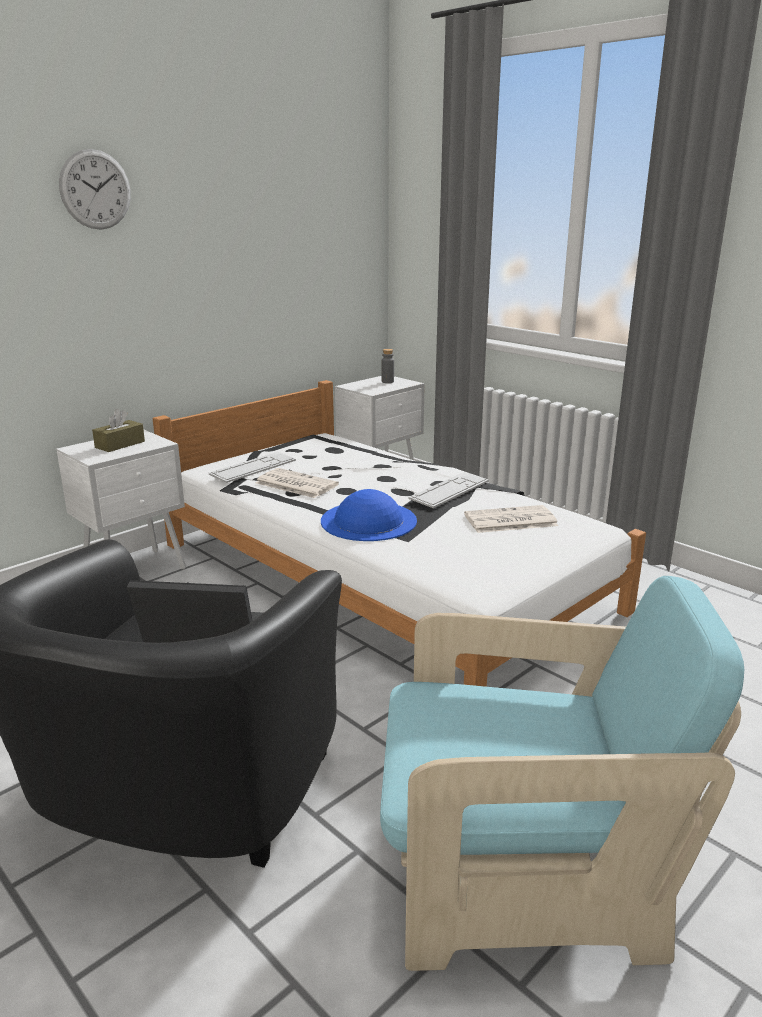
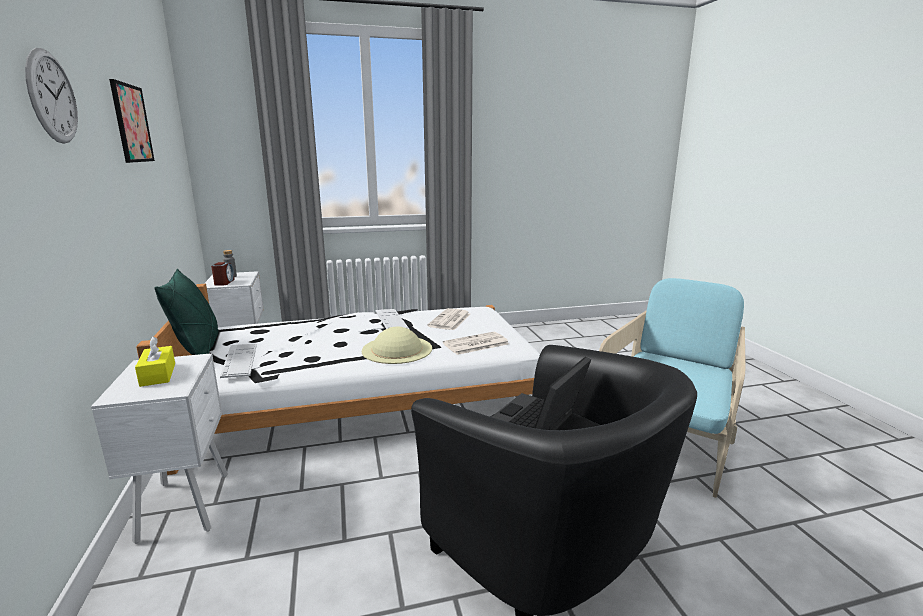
camera: 60 degrees left, 5 degrees down
(120, 444) = (158, 374): brown tissue box -> yellow tissue box
(243, 201) = (131, 123): none -> picture
(262, 447) = (198, 350): none -> green pillow
(295, 484) = (301, 354): newspaper -> newspaper (475, 344)
(364, 386) = (224, 282): none -> alarm clock
(368, 520) = (397, 349): blue hat -> beige hat

